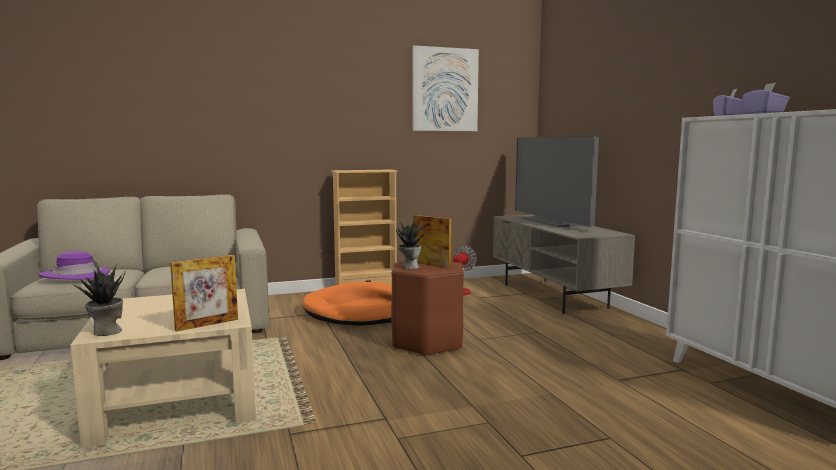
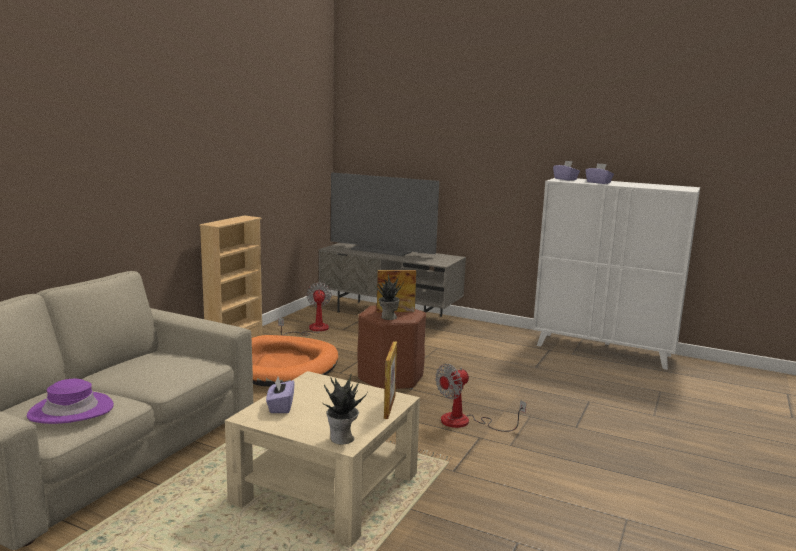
camera: 45 degrees left, 5 degrees up
(152, 302) = (280, 407): none -> purple tissue box
(405, 400) = (465, 422): none -> fan
(445, 89) = (276, 127): picture -> none

